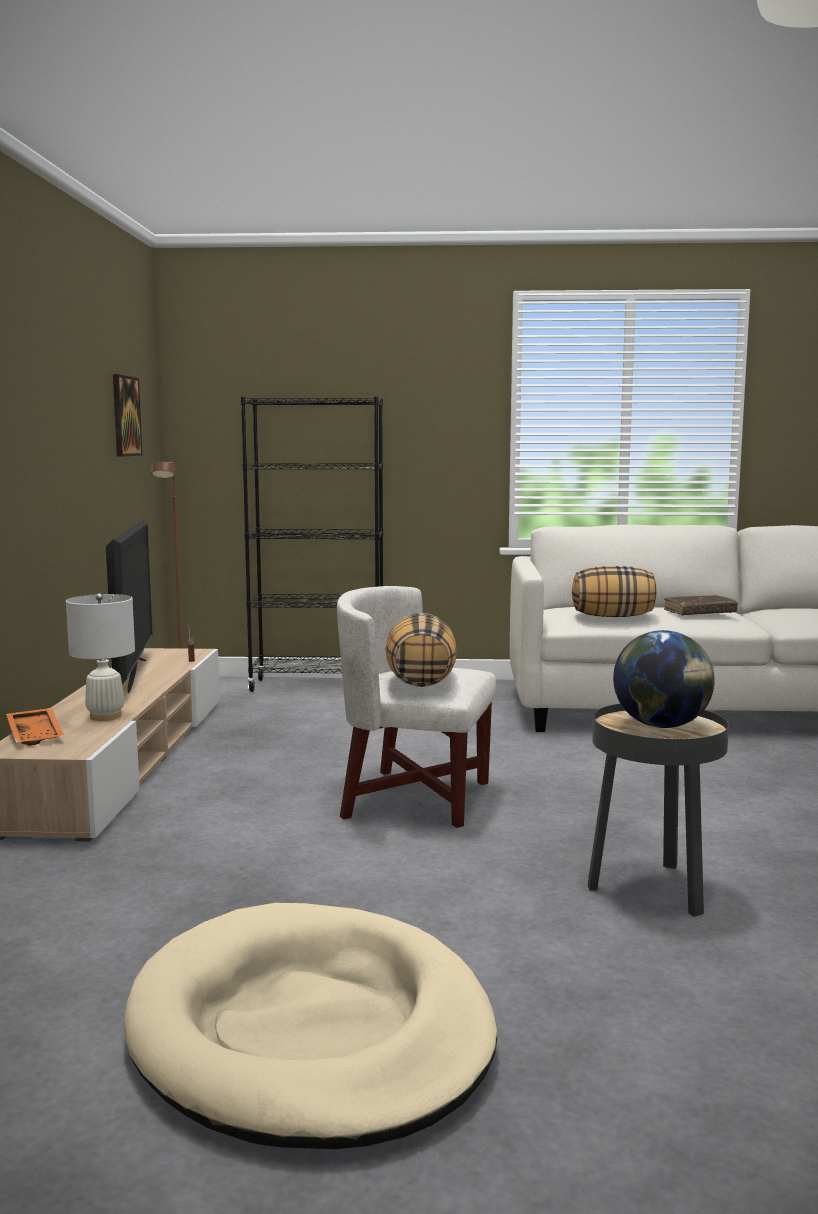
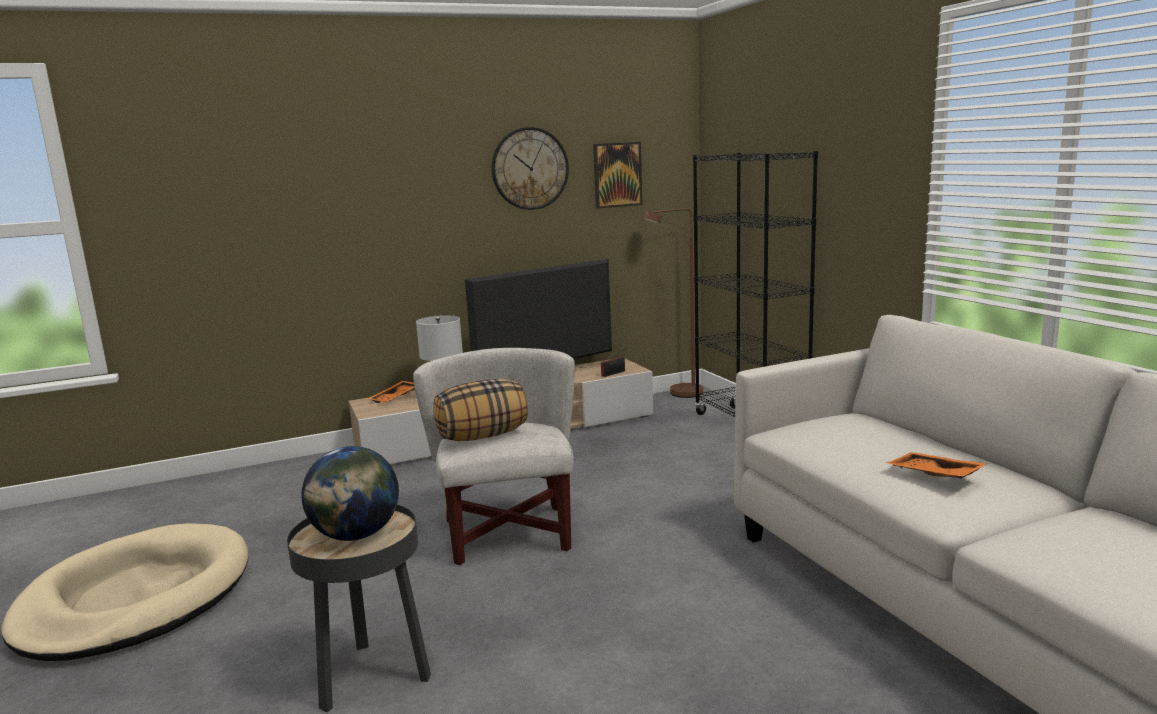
camera: 65 degrees right, 5 degrees up
(81, 397) = (530, 168): none -> wall clock
(613, 616) = (831, 442): pillow -> none
(699, 613) = (933, 475): brown book -> orange tray

